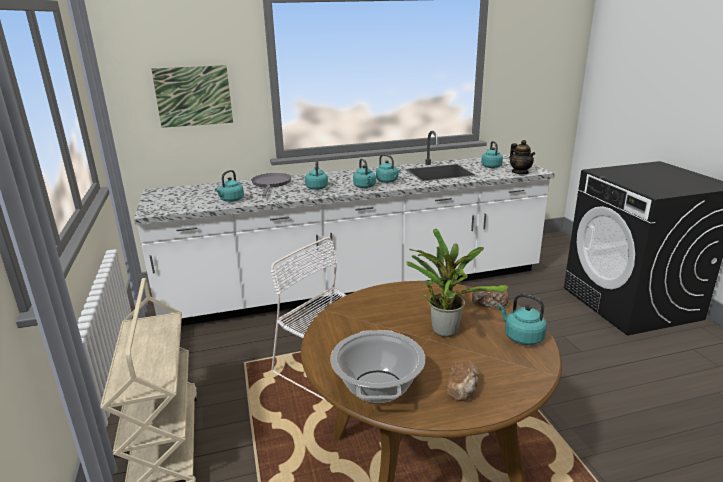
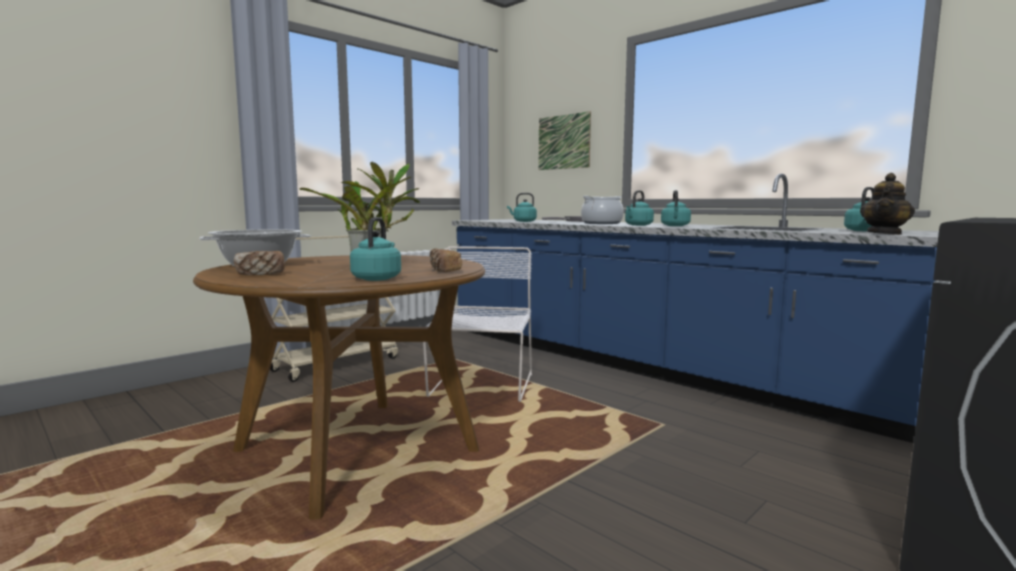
camera: 60 degrees right, 15 degrees down
(317, 187) = (601, 223): turquoise kettle -> cooking pot
(356, 286) = (642, 365): white counter -> blue counter

